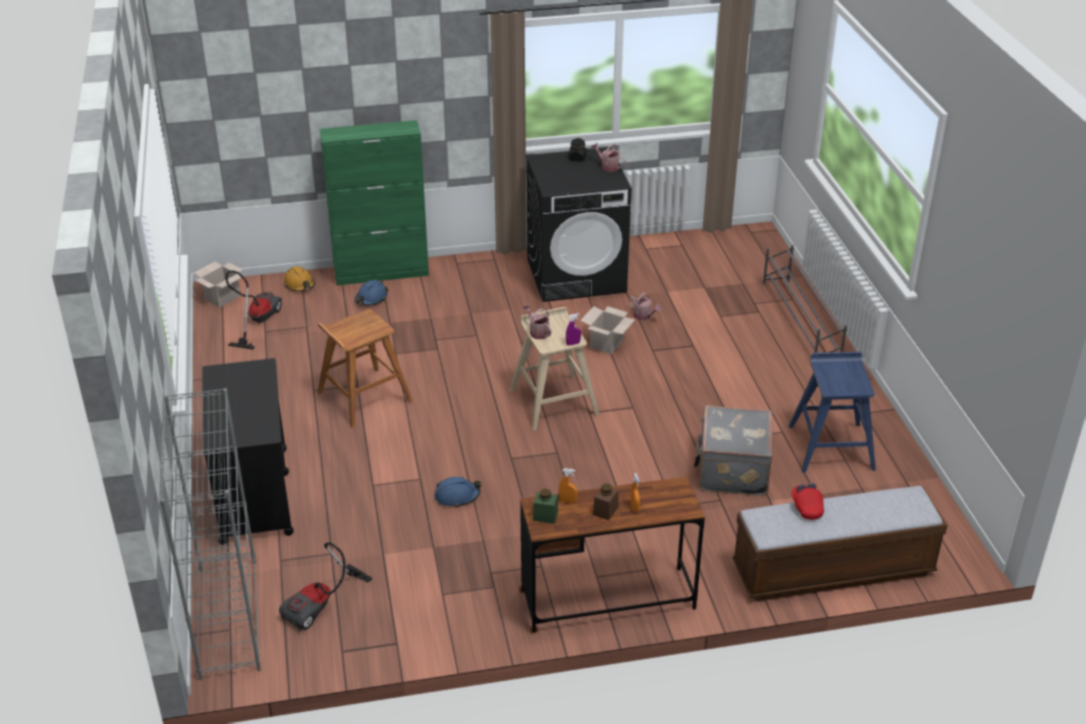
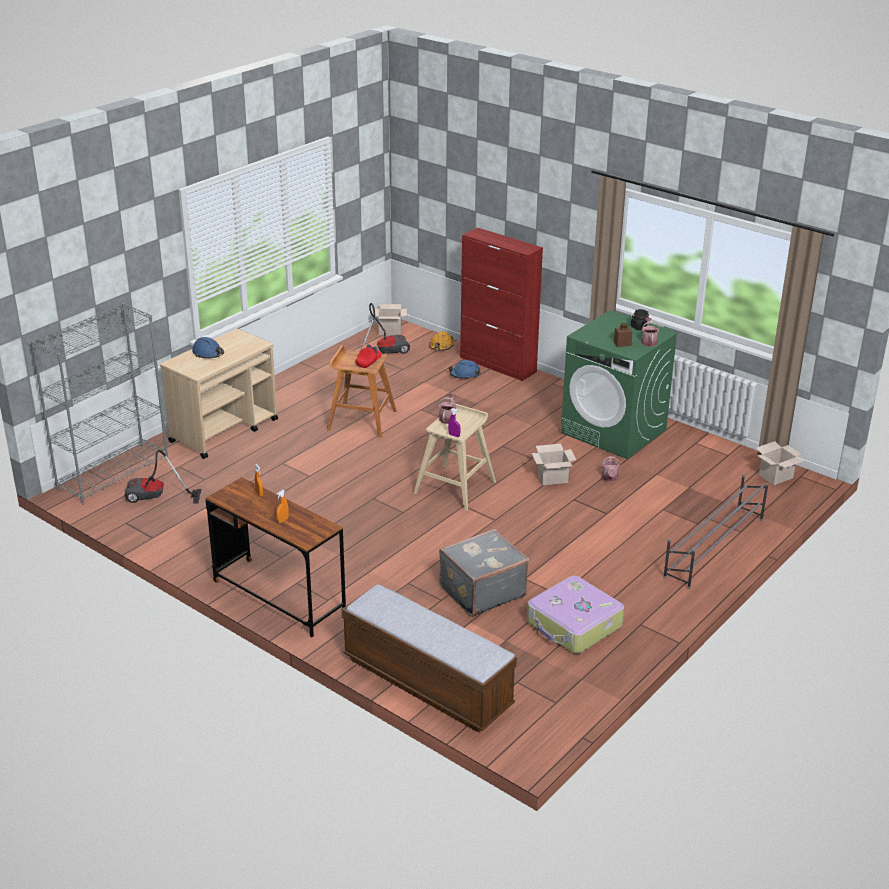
camera: 50 degrees right, 5 degrees down
(254, 494) = (225, 430): black cart -> beige cart
(382, 273) = (498, 365): green cabinet -> red cabinet
(457, 496) = (309, 496): blue hard hat -> blue hard hat (208, 354)
(545, 516) = (234, 492): green jar -> none
(576, 275) = (614, 431): black washing machine -> green washing machine
(605, 510) = (266, 511): brown jar -> brown jar (622, 343)
(738, 242) = (775, 477): none -> cardboard box
(806, 507) = (414, 609): red cap -> red cap (368, 362)
(831, 447) = (574, 625): blue stool -> suitcase

